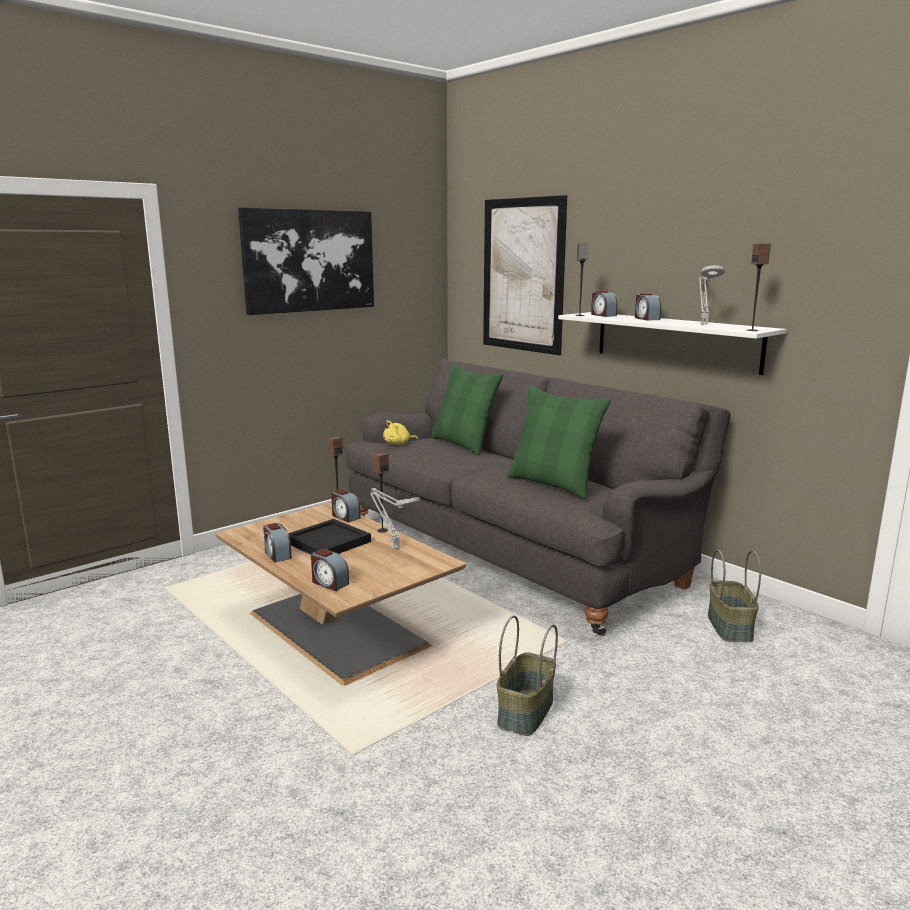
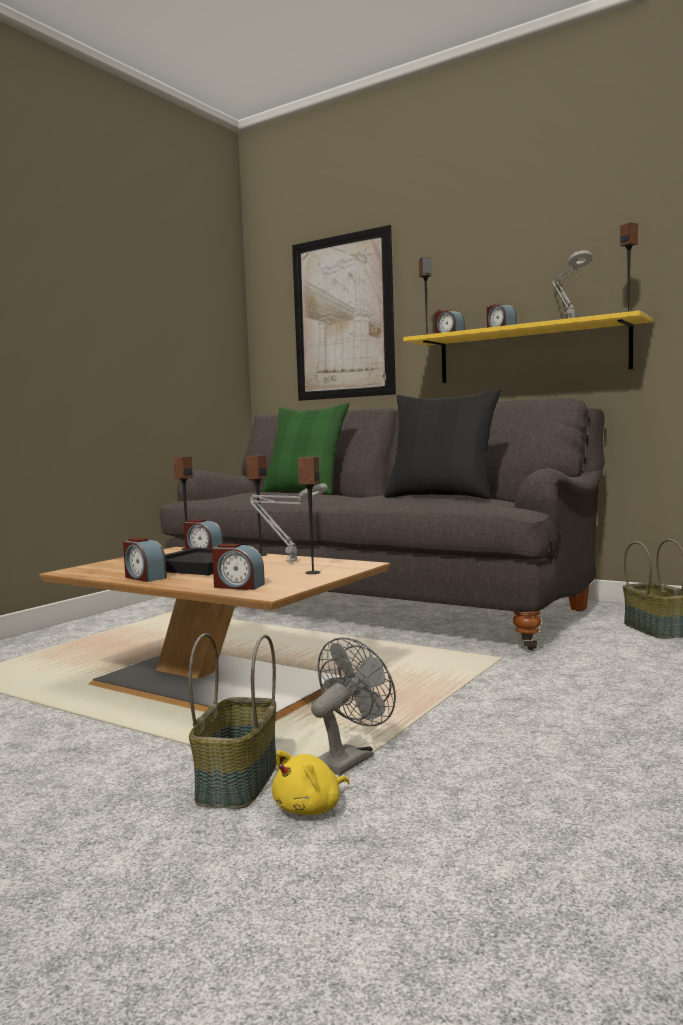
camera: 15 degrees left, 10 degrees down
(309, 261) = (108, 292): picture -> none
(380, 733) = (349, 759): none -> grey fan
(396, 570) = (312, 572): none -> speaker
(398, 444) = (229, 496): yellow plush toy -> yellow plush toy (311, 808)
(526, 712) = (512, 716): basket -> basket (239, 782)
(553, 484) = (441, 496): green pillow -> black pillow
(676, 341) = (531, 353): white shelf -> yellow shelf

